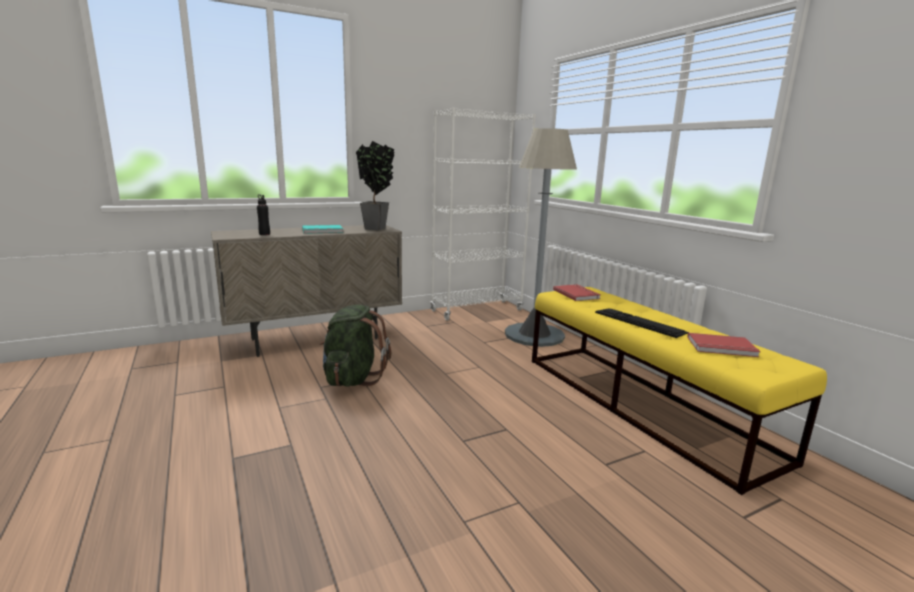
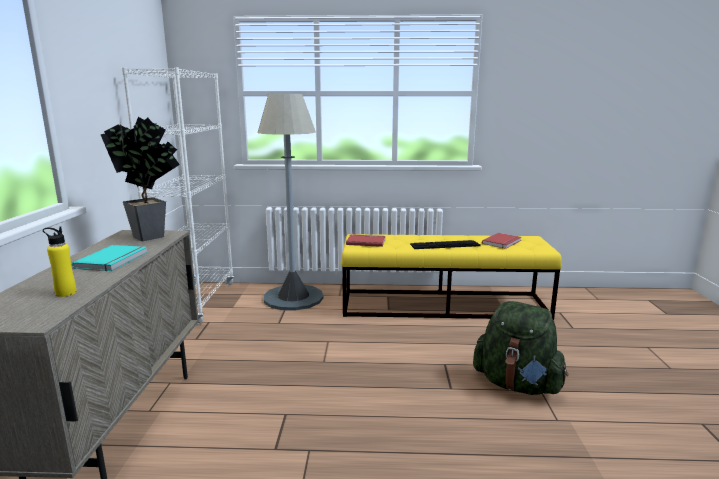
camera: 60 degrees left, 0 degrees up
(264, 234) = (66, 293): black bottle -> yellow bottle
(352, 378) = (277, 420): green backpack -> green backpack (517, 384)

